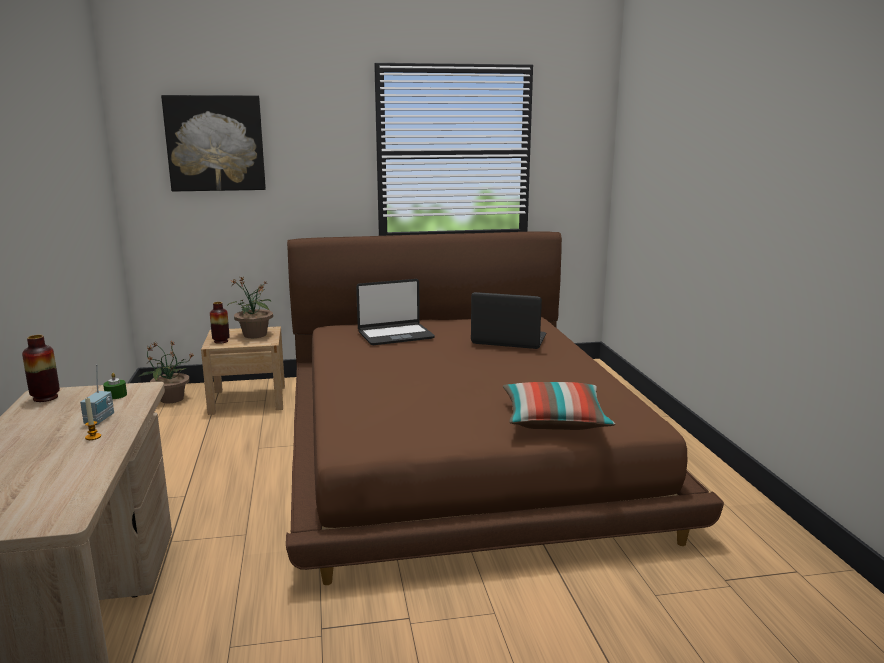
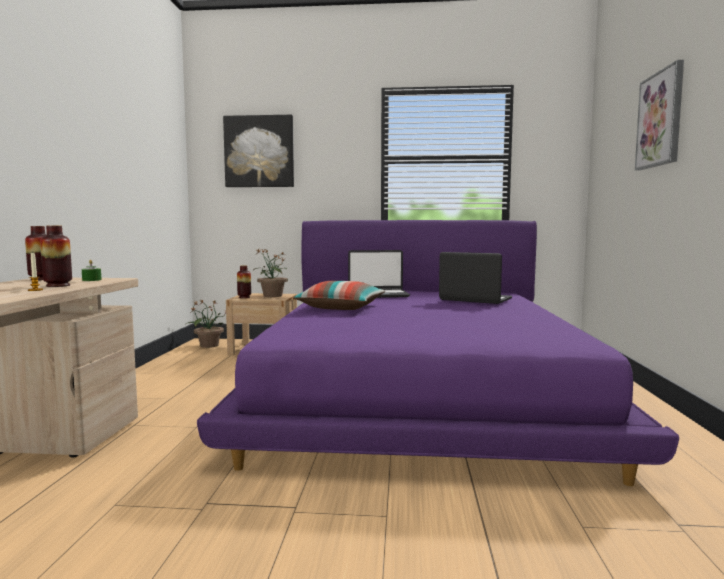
camera: 15 degrees right, 10 degrees down
(100, 419) = (58, 285): radio -> vase
(459, 448) = (419, 389): brown bed -> purple bed
(554, 421) = (486, 337): pillow -> pillow (341, 308)
(699, 152) = (660, 119): none -> picture

